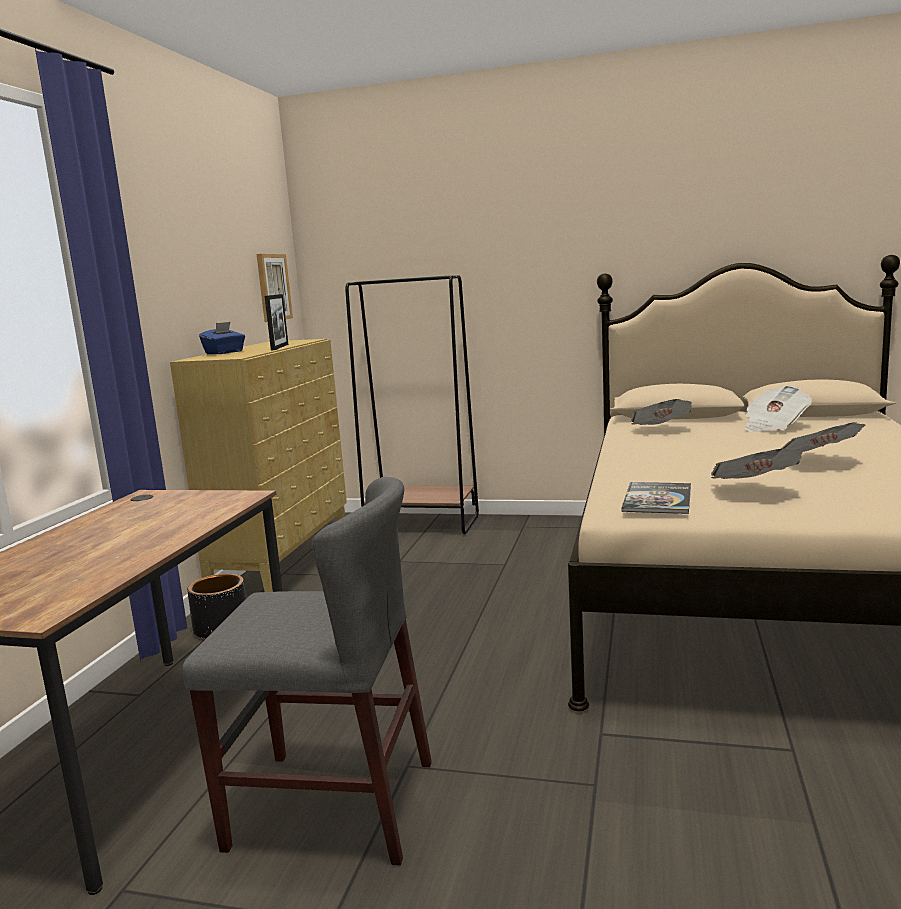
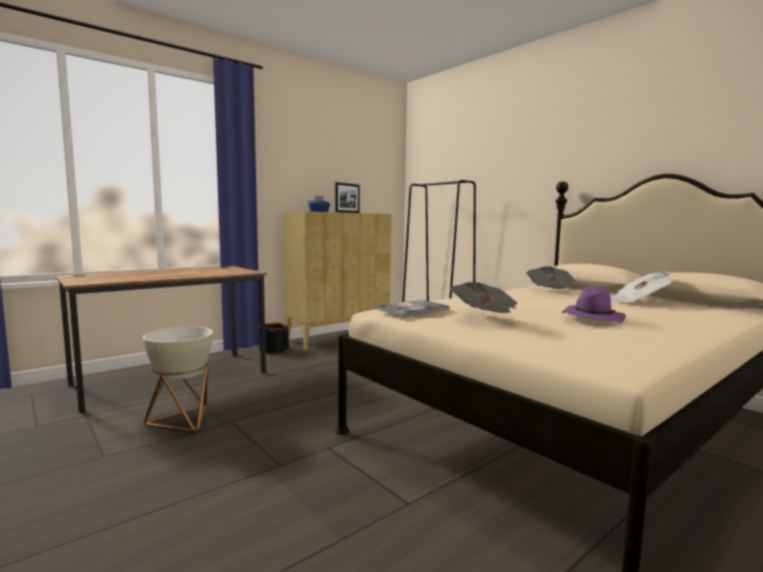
camera: 35 degrees right, 5 degrees down
(273, 287) = (379, 185): picture -> none
(332, 804) = (182, 421): grey chair -> planter
(818, 460) = (592, 317): newspaper -> purple hat

